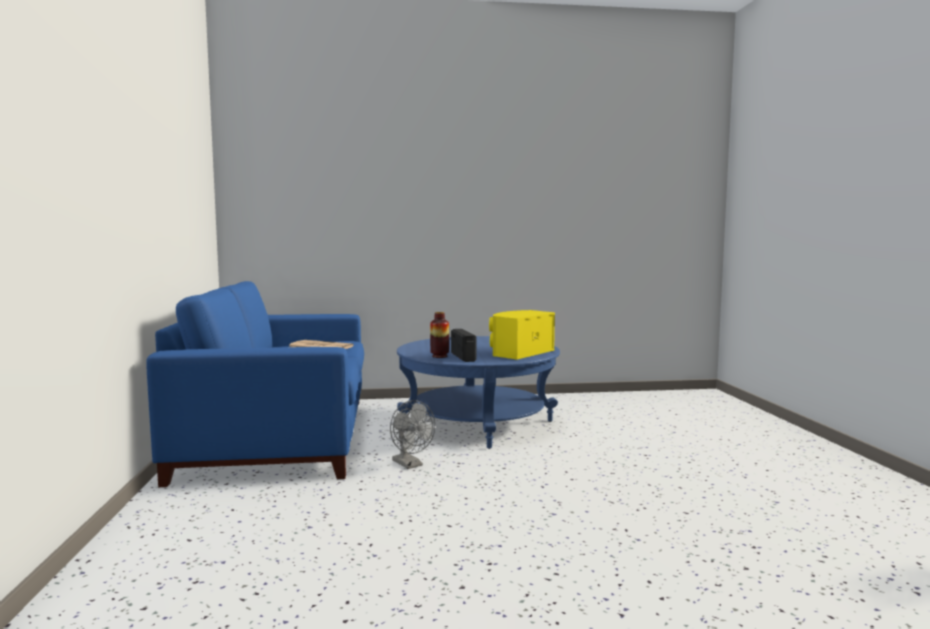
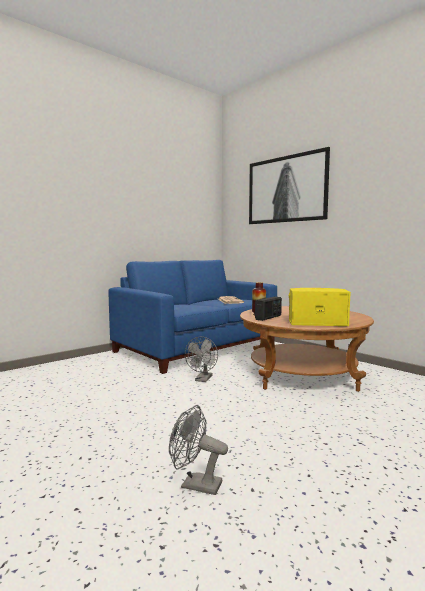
camera: 55 degrees right, 0 degrees up
(360, 174) = (286, 189): none -> picture
(477, 423) = (302, 374): blue coffee table -> brown coffee table
(660, 532) = (195, 485): none -> grey fan

